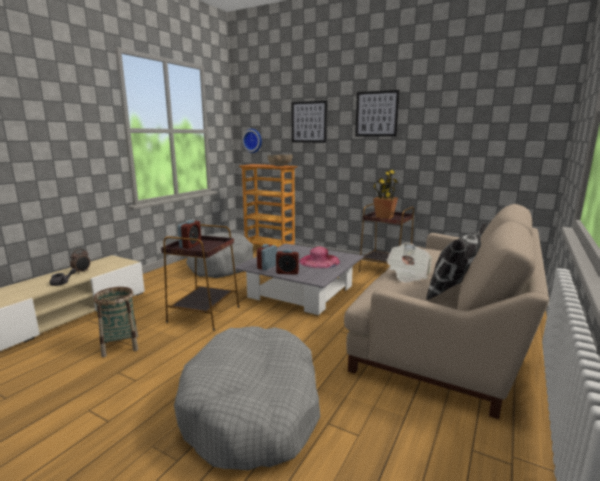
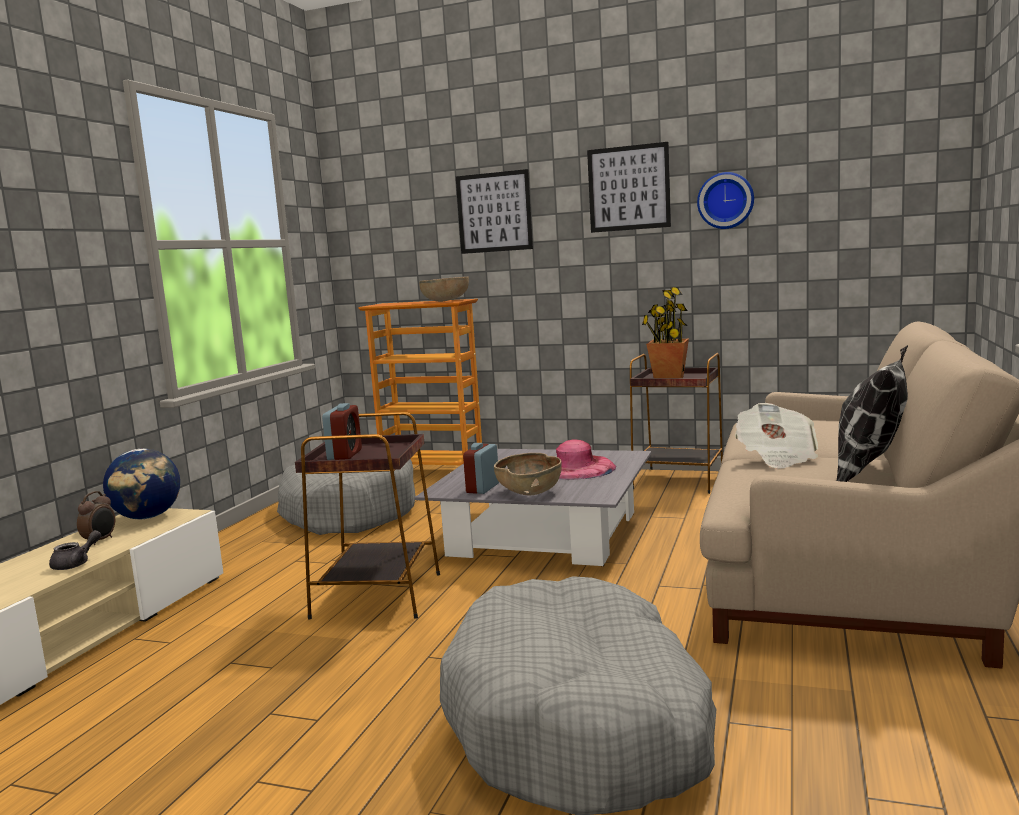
camera: 10 degrees left, 5 degrees down
(111, 261) = (147, 517): none -> globe
(120, 346) = (241, 670): basket -> none
(253, 140) = (377, 257): wall clock -> wall clock (725, 200)
(287, 272) = (530, 492): alarm clock -> brown bowl

